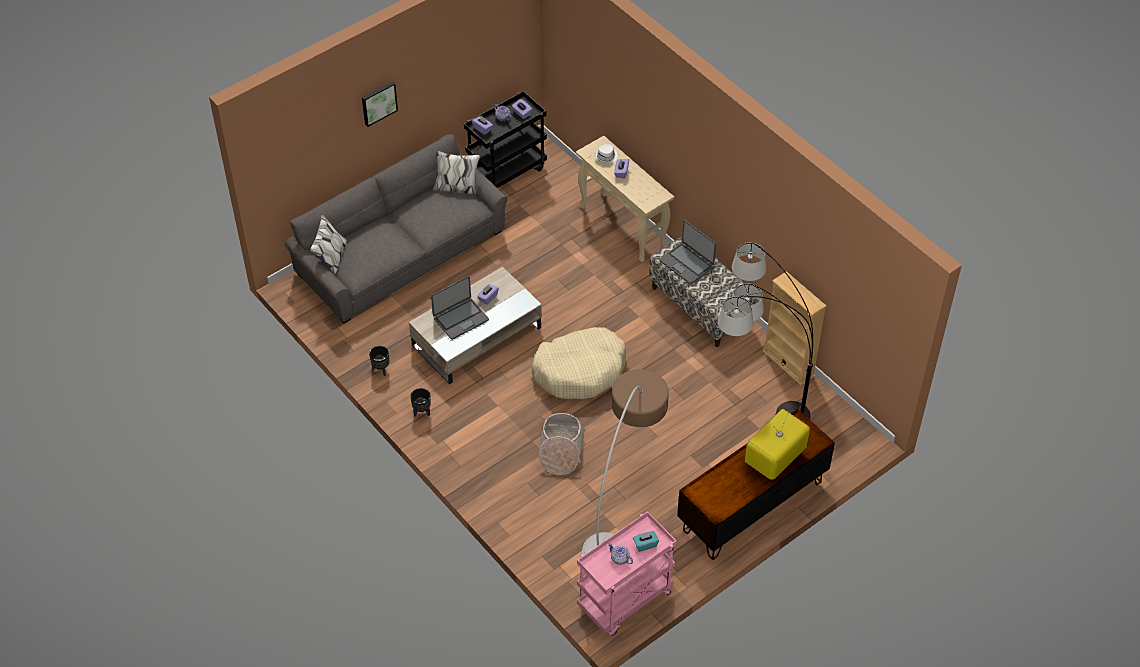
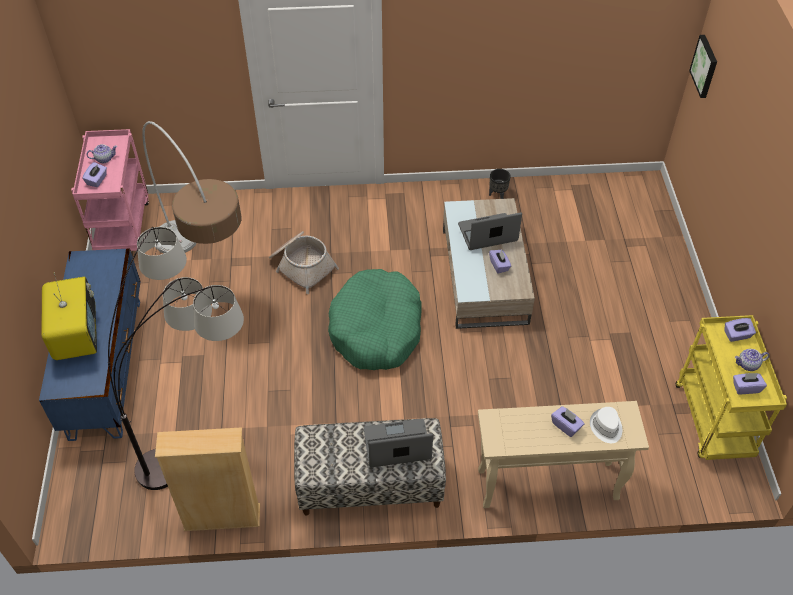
camera: 125 degrees right, 0 degrees up
(378, 102) = (755, 148): picture -> picture (705, 66)
(401, 253) = (640, 272): grey sofa -> none
(422, 411) = (427, 199): black planter -> none
(460, 319) = (488, 233): laptop -> laptop turned 75 degrees clockwise
(507, 172) = (714, 422): black cart -> yellow cart
(580, 370) = (376, 329): beige dog bed -> green dog bed
(645, 544) = (97, 180): turquoise tissue box -> purple tissue box
(751, 505) = (107, 367): brown tv stand -> blue tv stand

